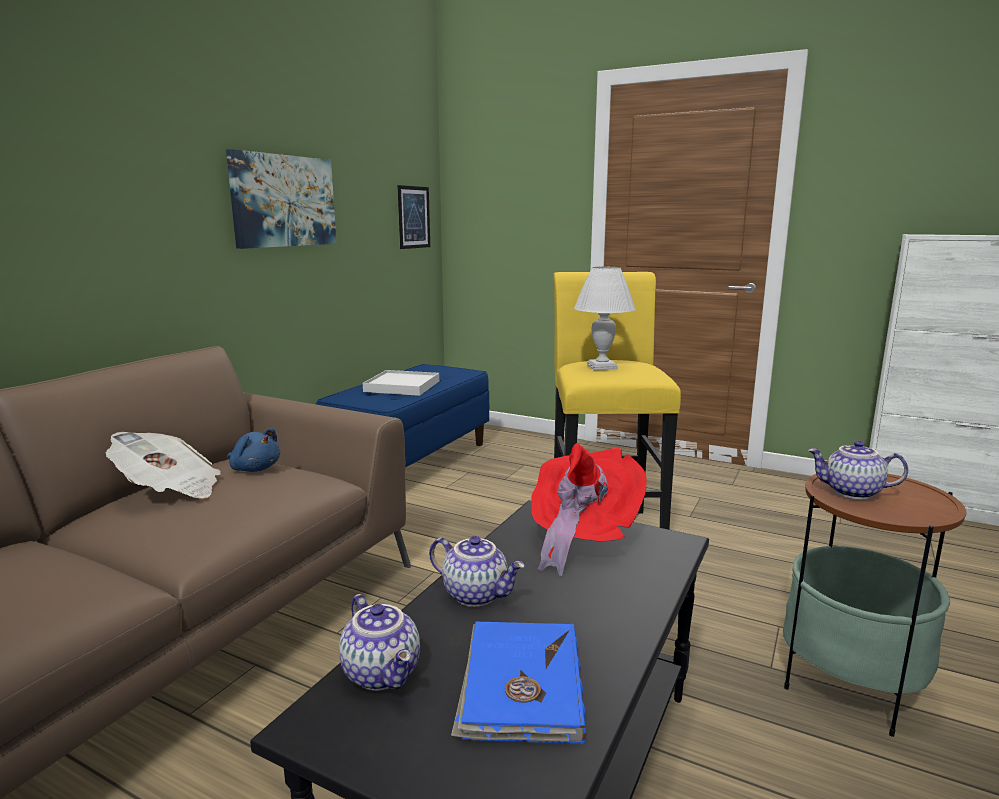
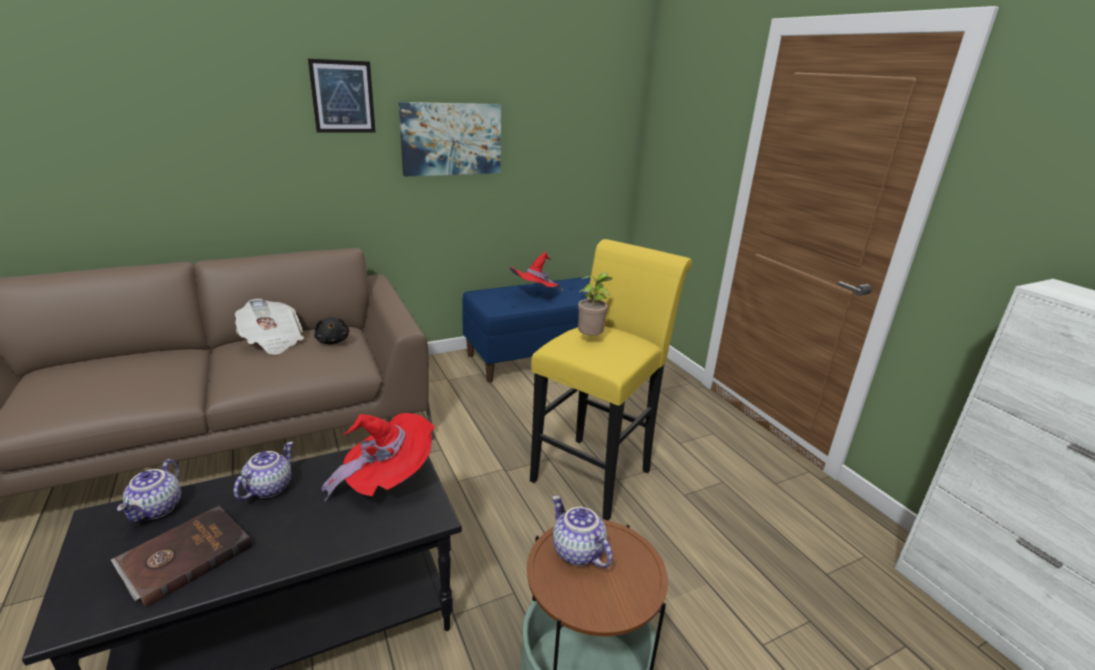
camera: 35 degrees right, 10 degrees up
(254, 469) = (333, 341): blue plush toy -> black plush toy
(402, 386) = (535, 296): white tray -> red hat
(414, 217) = (600, 149): picture -> picture (343, 97)
(477, 594) = (269, 487): teapot -> teapot turned 135 degrees counterclockwise
(520, 686) = (184, 556): blue book -> brown book
(602, 367) = (591, 339): white table lamp -> potted plant

